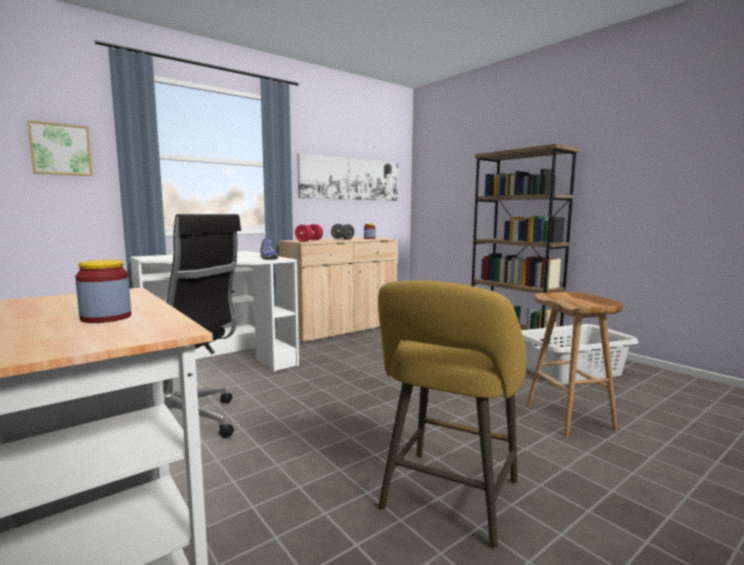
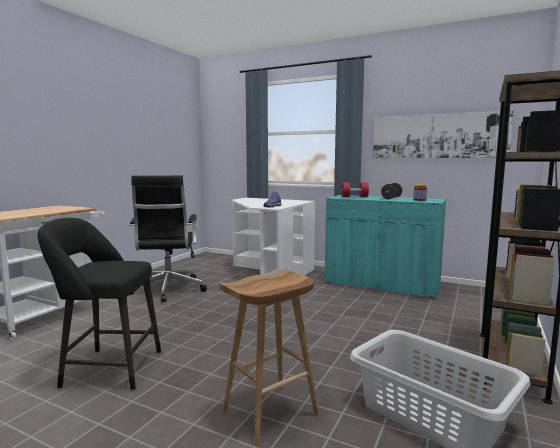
camera: 65 degrees right, 0 degrees up
(61, 149) = (228, 135): picture -> none
(106, 317) = (25, 213): jar -> none
(341, 329) = (381, 285): beige cabinet -> turquoise cabinet
(448, 500) = (107, 369): yellow stool -> black stool

